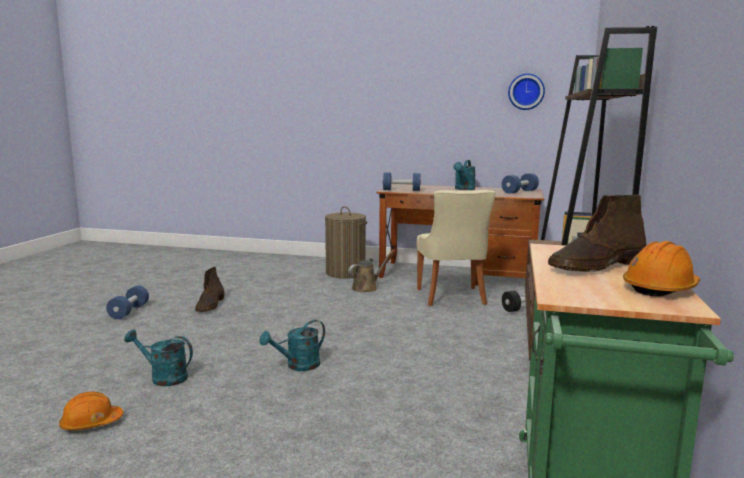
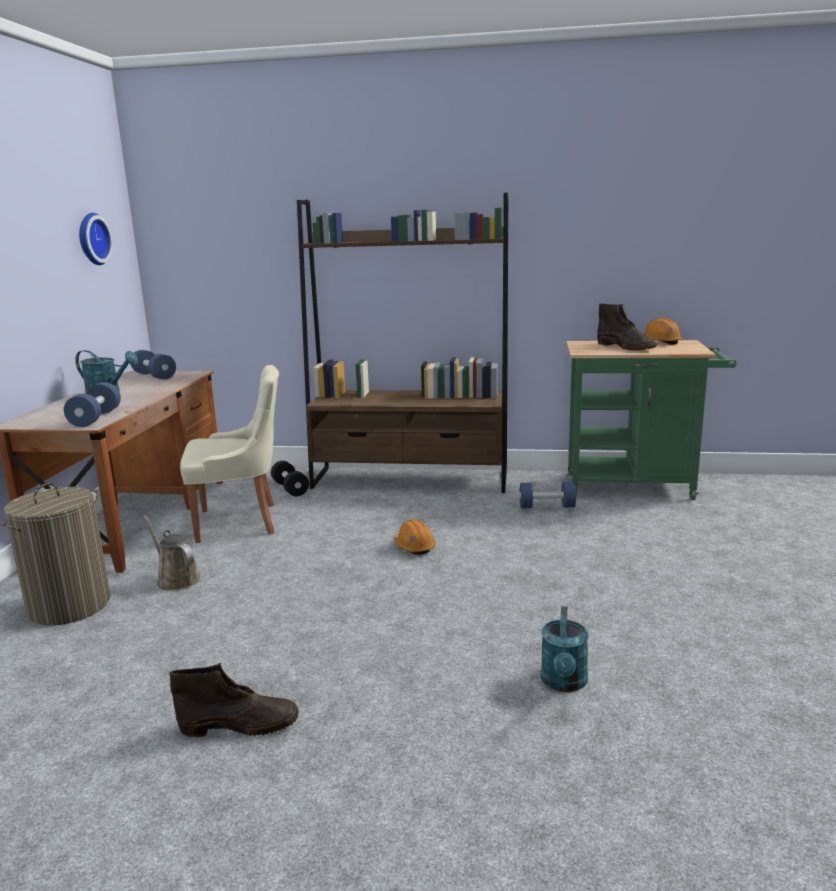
camera: 95 degrees left, 5 degrees up
(91, 423) = (706, 700): orange hard hat -> orange hard hat (414, 546)
(129, 311) = (268, 847): blue dumbbell -> blue dumbbell (546, 507)
(298, 366) = (487, 593): turquoise watering can -> none

